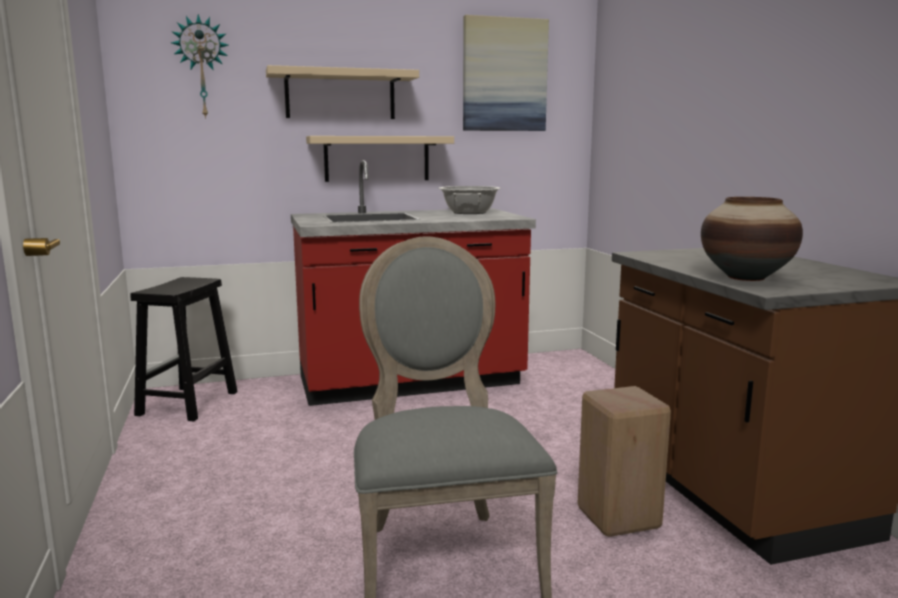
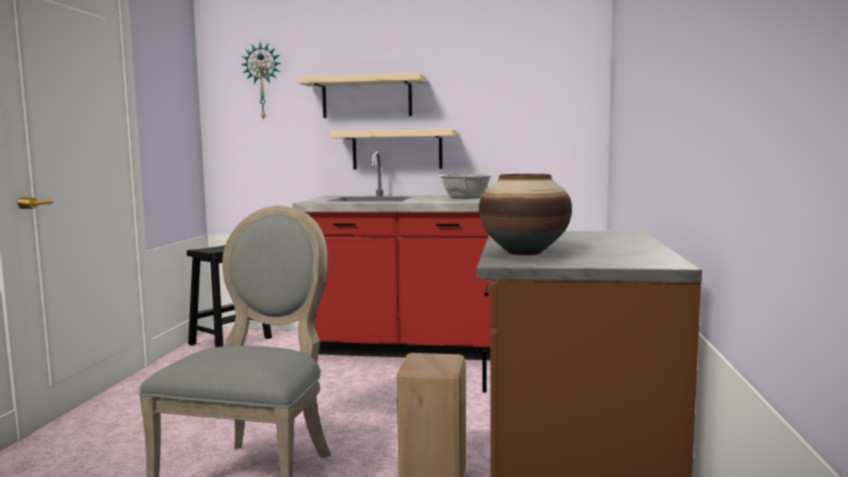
camera: 25 degrees right, 5 degrees down
(504, 75) = (514, 73): picture -> none

